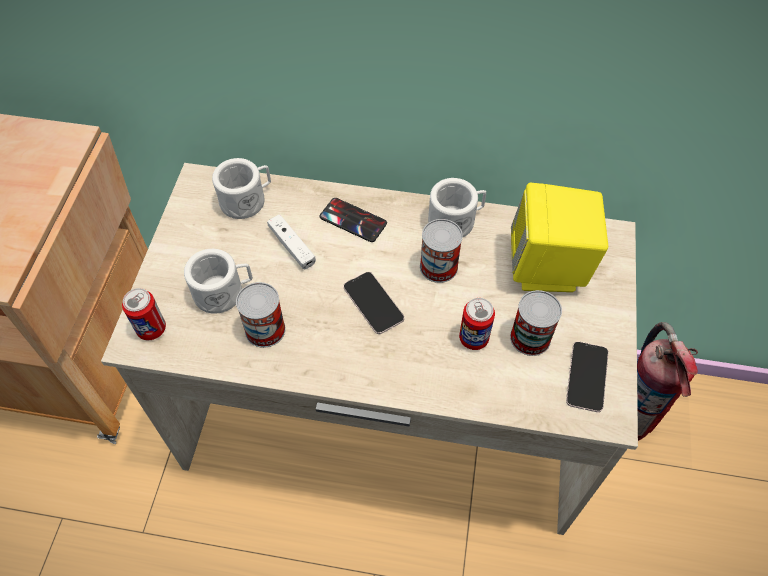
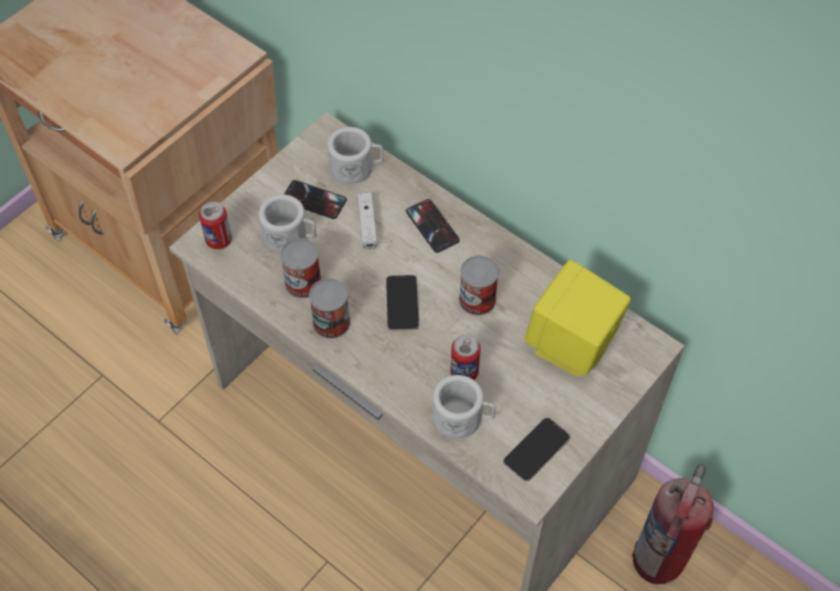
camera: 30 degrees right, 0 degrees up
(225, 247) = (314, 200): none -> phone
(456, 220) = (521, 267): white mug -> white mug (463, 418)
(530, 337) = (512, 395): can -> can (331, 322)

